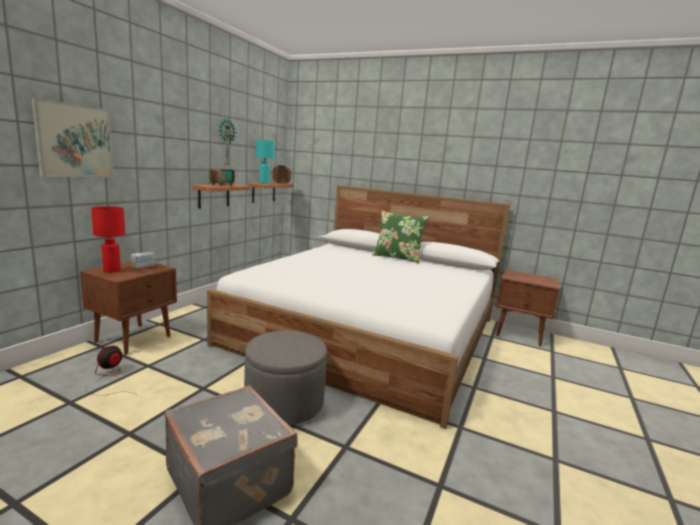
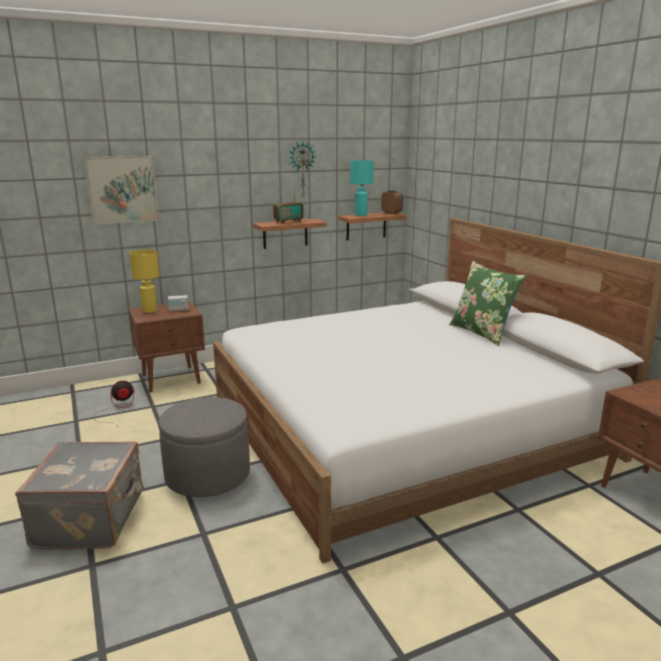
camera: 40 degrees right, 5 degrees up
(111, 270) = (149, 311): red table lamp -> yellow table lamp

